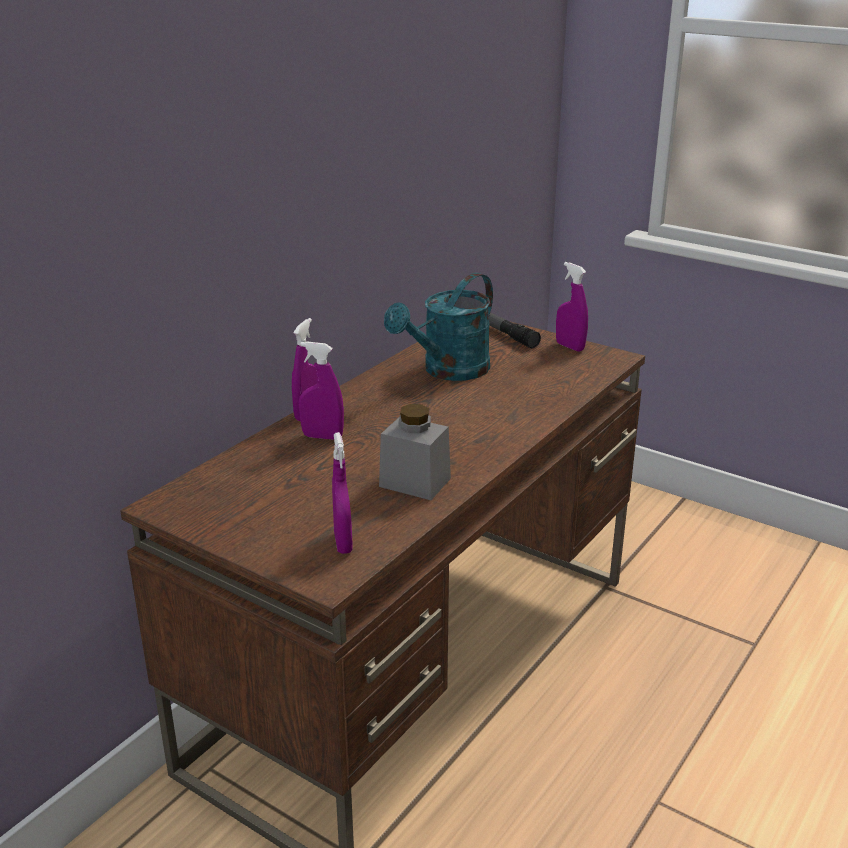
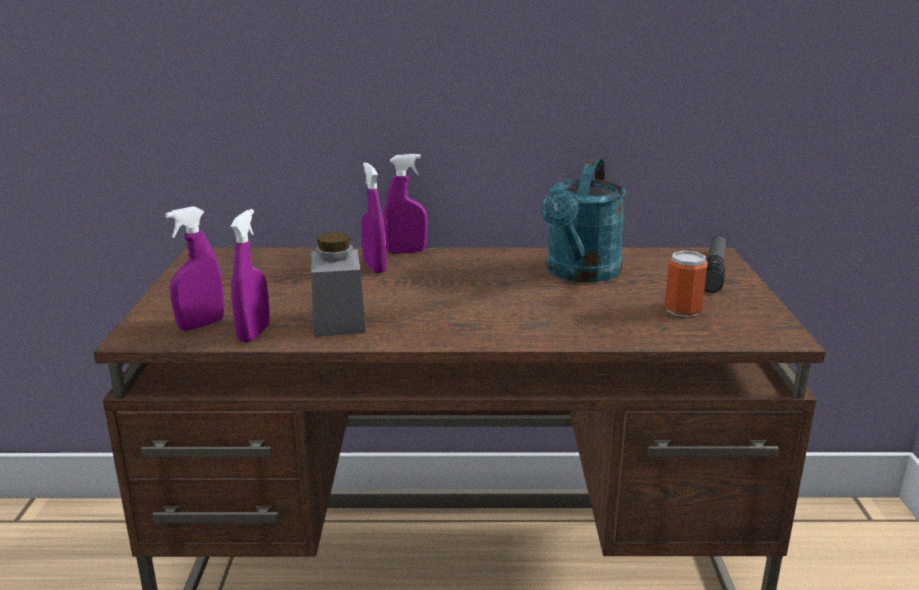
camera: 55 degrees right, 5 degrees down
(448, 371) = (580, 274): turquoise watering can -> turquoise watering can turned 75 degrees counterclockwise
(548, 366) = (682, 310): none -> can
(570, 347) = (752, 307): purple spray bottle -> purple spray bottle (254, 333)

